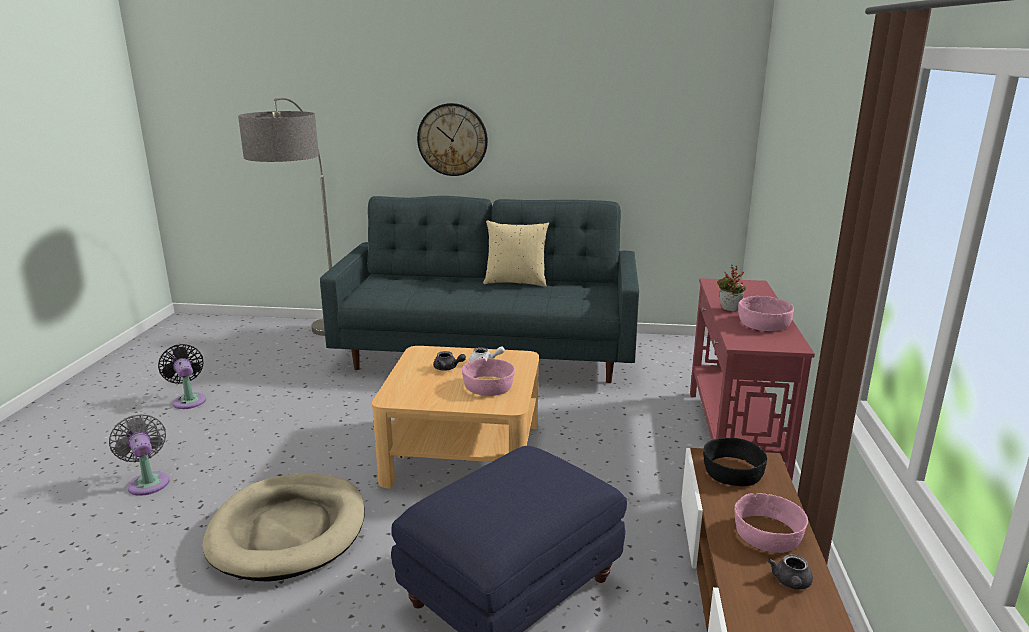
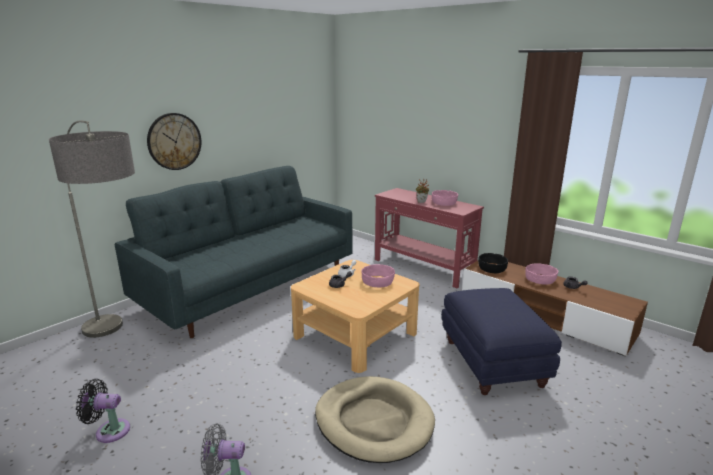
camera: 55 degrees left, 0 degrees up
(516, 282) = (258, 232): beige pillow -> none

